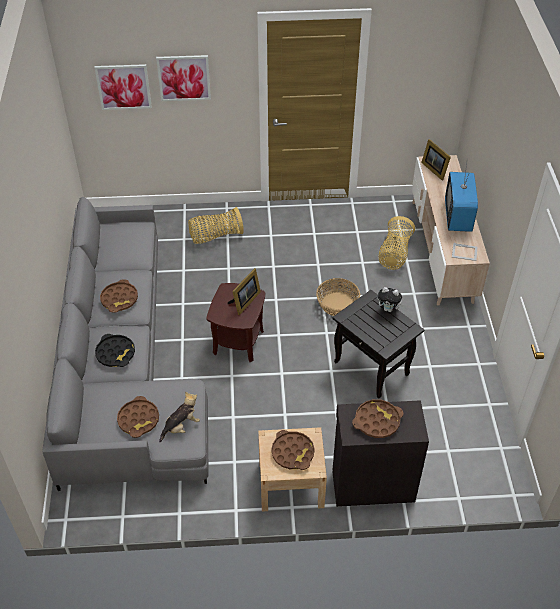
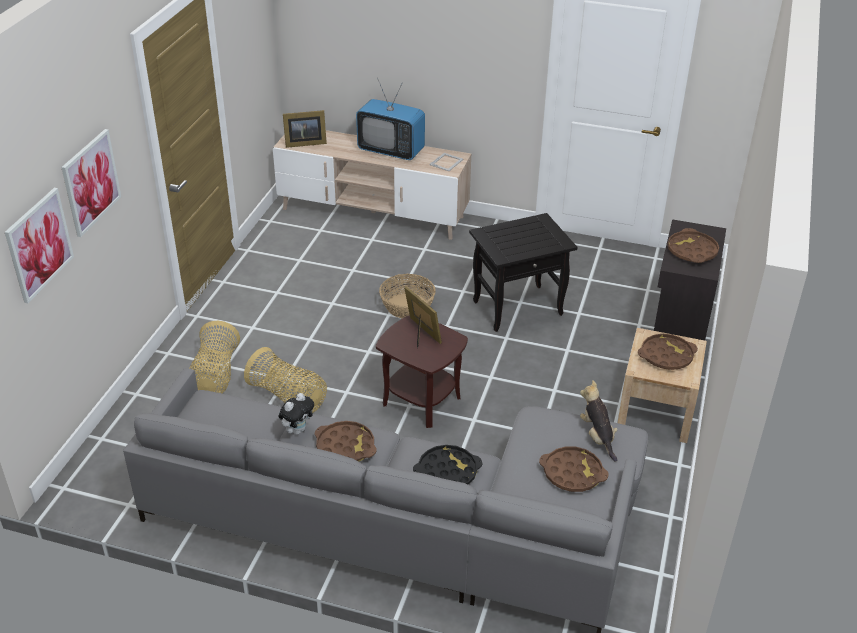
camera: 70 degrees left, 10 degrees down
(389, 309) = (506, 225): plush toy -> plush toy (297, 430)
(394, 254) = (356, 244): basket -> basket (288, 398)

